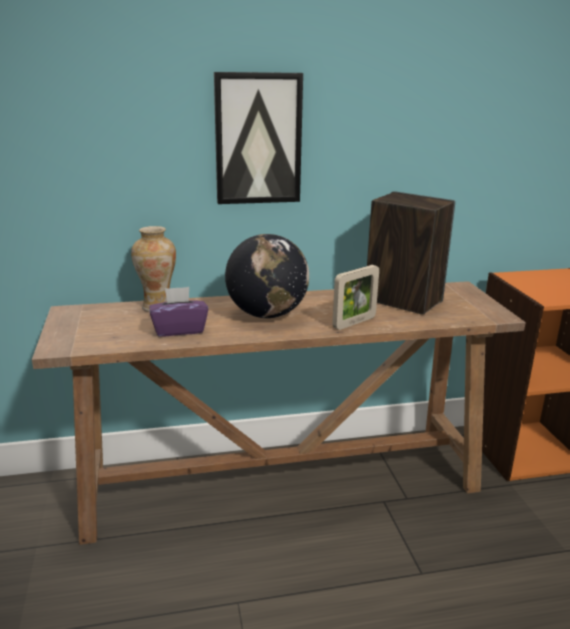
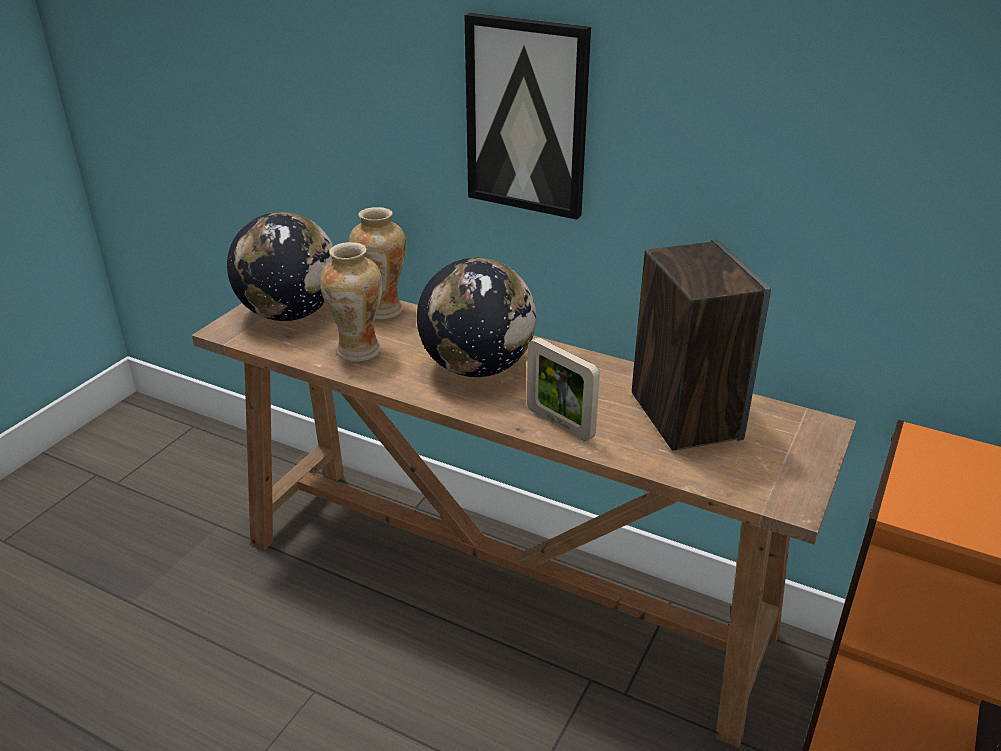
camera: 40 degrees right, 10 degrees up
(93, 326) = (290, 314): none -> globe
(179, 329) = (358, 351): purple tissue box -> vase
(354, 323) = (560, 424): picture frame -> picture frame turned 45 degrees clockwise

